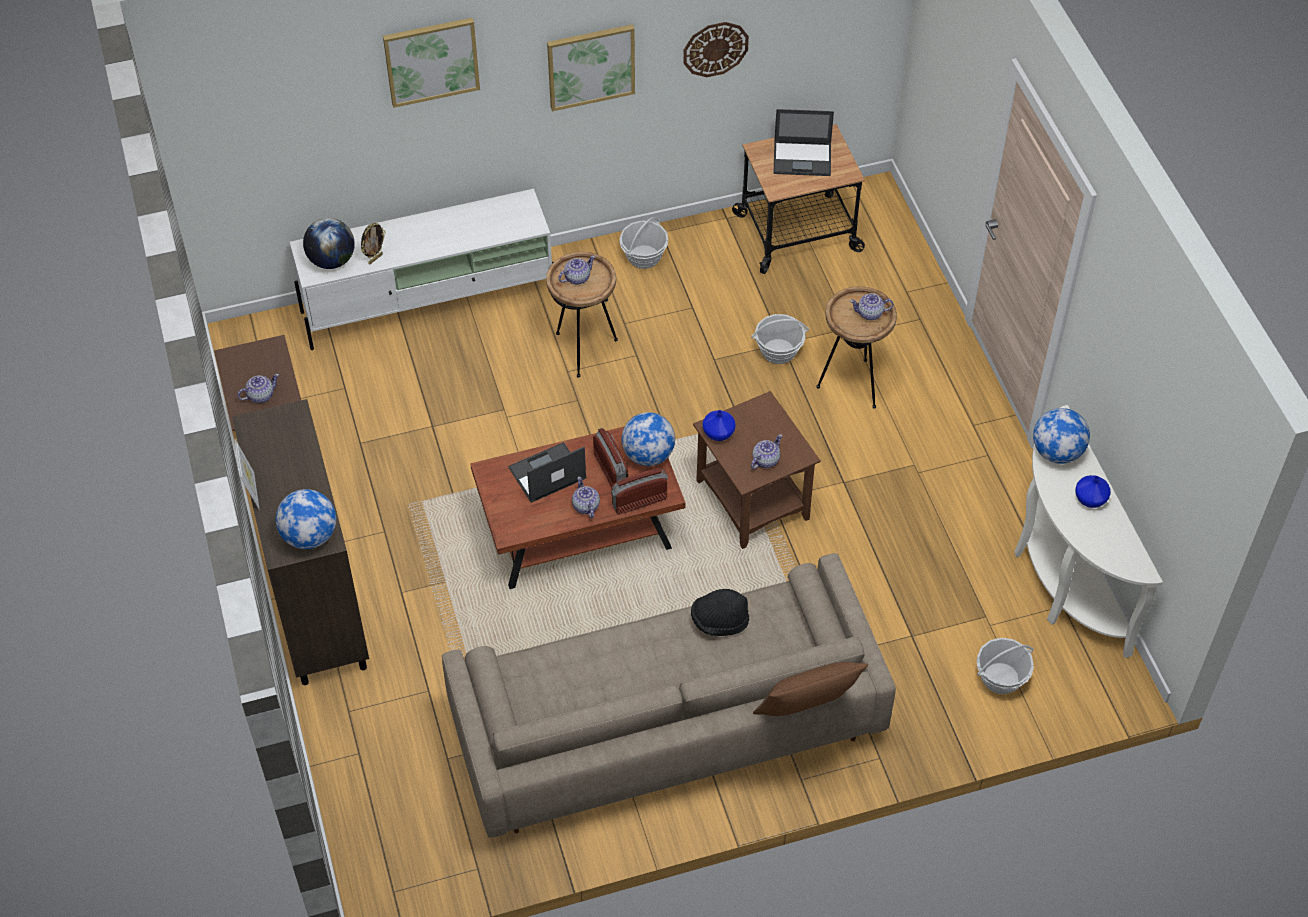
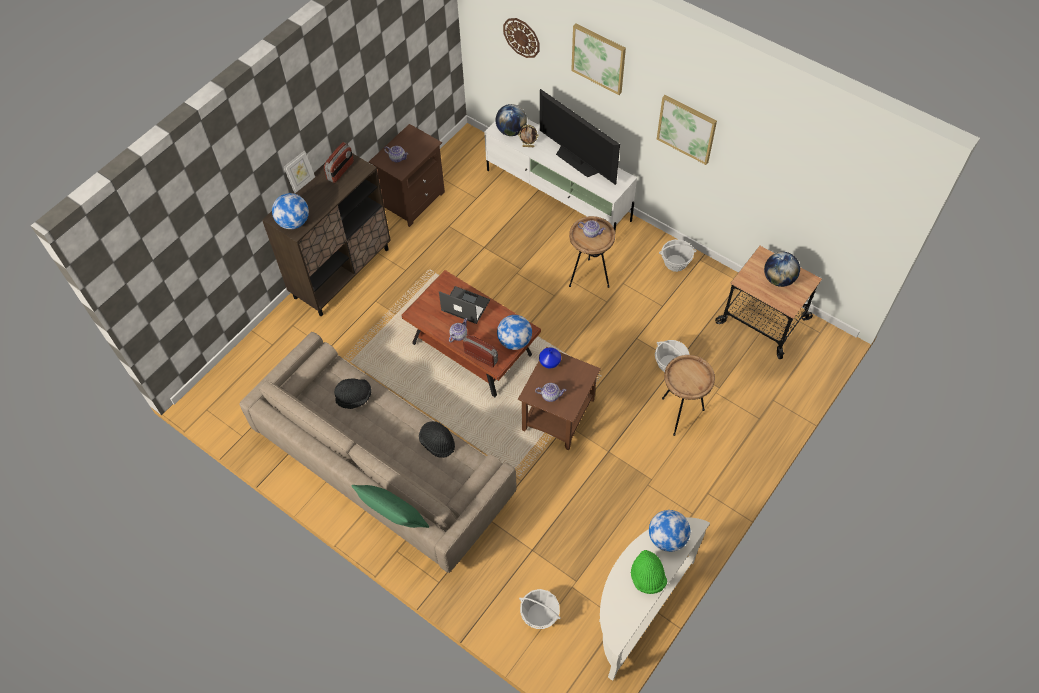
camera: 55 degrees right, 5 degrees up
(450, 226) = (578, 161): none -> television
(573, 673) = (354, 397): none -> black hat
(611, 471) = (490, 332): radio -> radio (340, 171)
(715, 48) = (763, 174): wall clock -> wall clock (521, 37)
(803, 158) = (778, 279): laptop -> globe
(807, 713) = (394, 519): brown pillow -> green pillow
(870, 313) = (693, 381): teapot -> none
(1090, 498) = (647, 577): blue vase -> green hat

